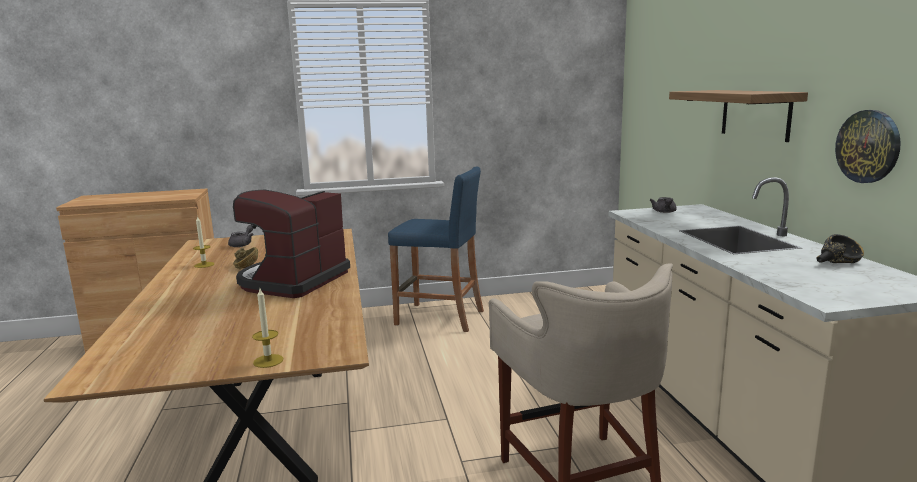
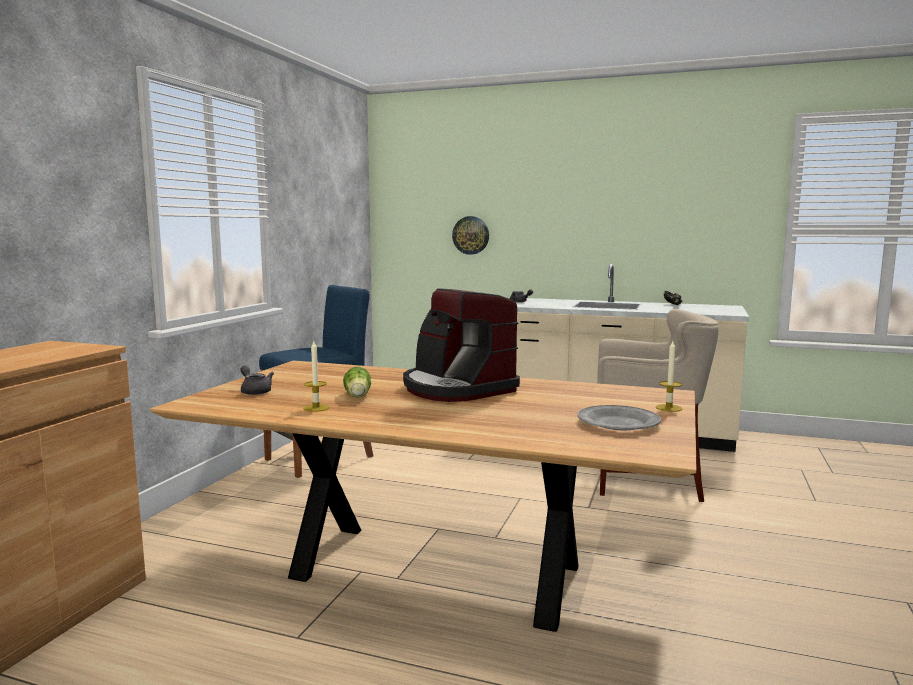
camera: 60 degrees left, 5 degrees down
(195, 349) = (618, 423): none -> grey plate
(243, 265) = (357, 396): brown bowl -> lettuce
(755, 114) = (559, 226): shelf -> none
(868, 146) = (659, 240): wall clock -> wall clock (471, 235)

